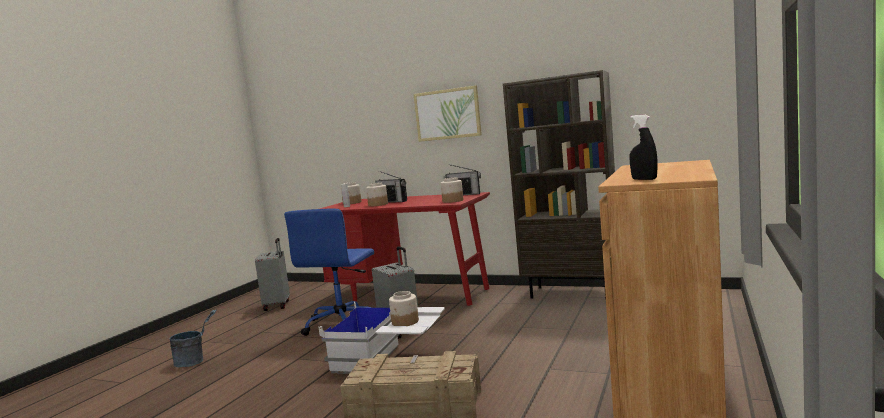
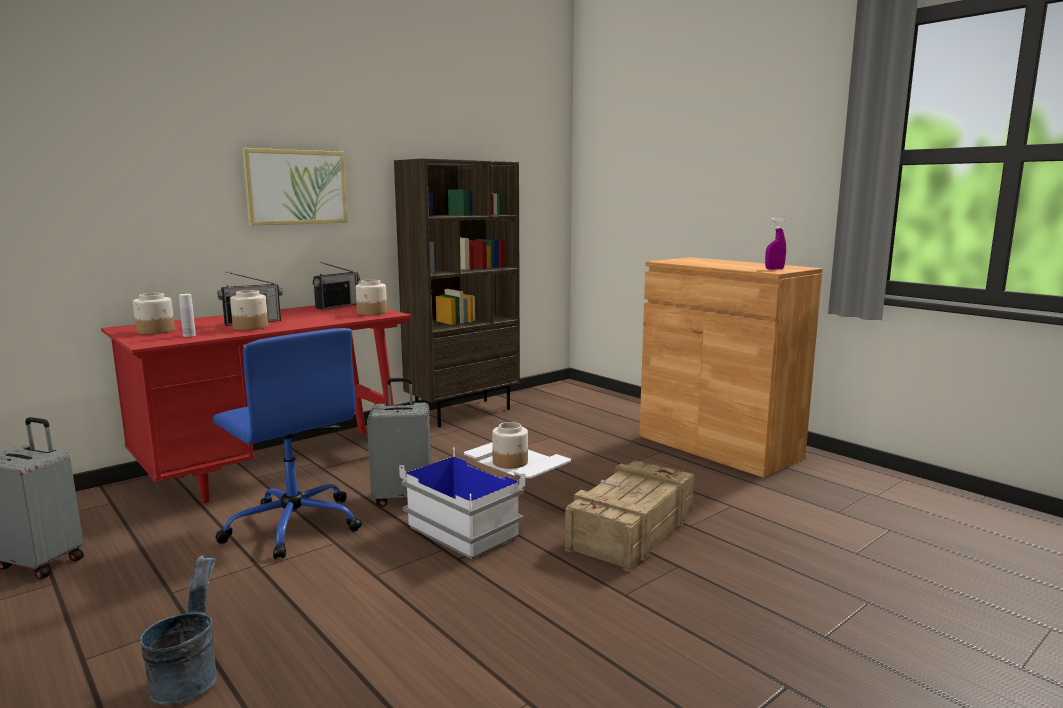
camera: 65 degrees left, 5 degrees up
(644, 179) = (774, 269): black spray bottle -> purple spray bottle

